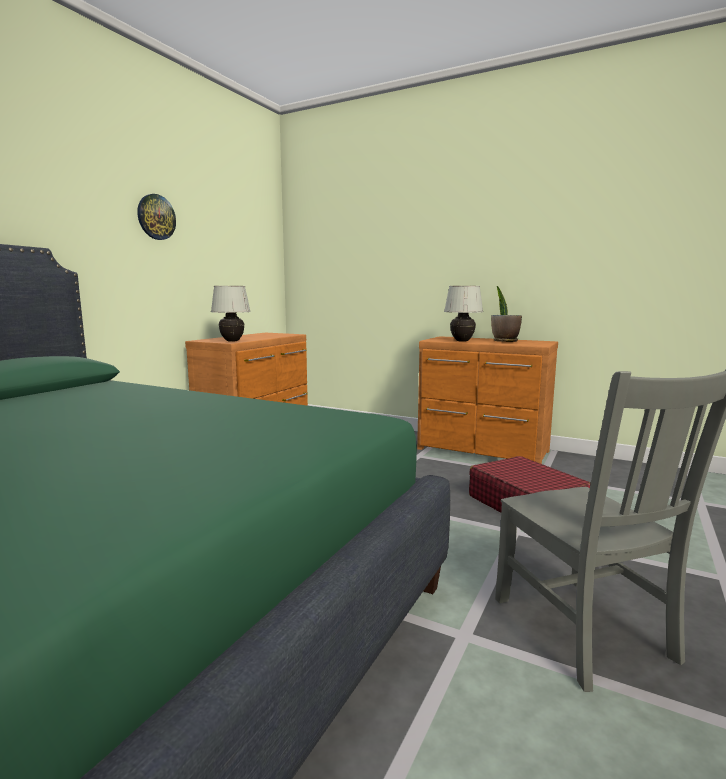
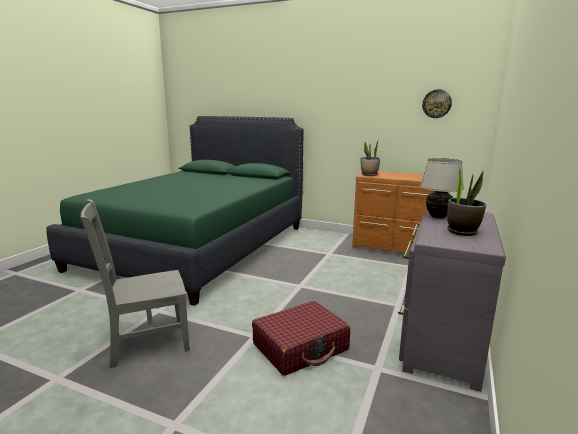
camera: 85 degrees right, 5 degrees up
(156, 217) = (359, 95): wall clock -> wall clock (436, 104)
(232, 341) = (369, 175): white table lamp -> potted plant
(483, 451) = (439, 340): brown dresser -> grey dresser

